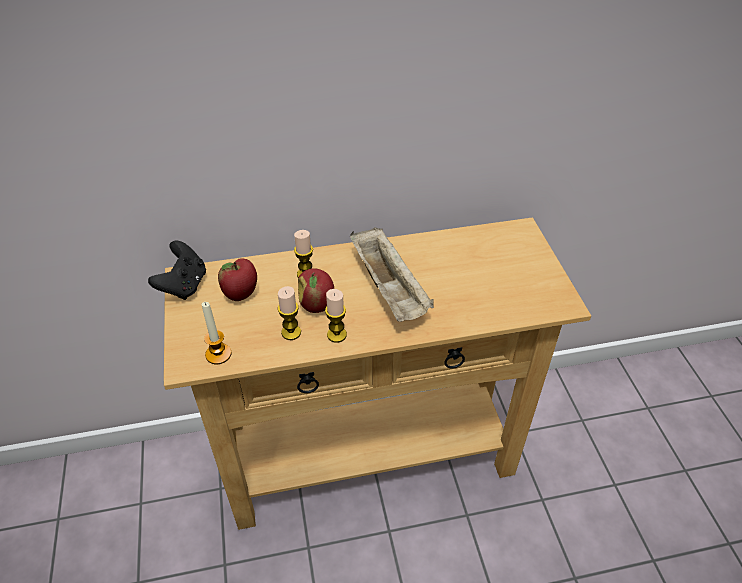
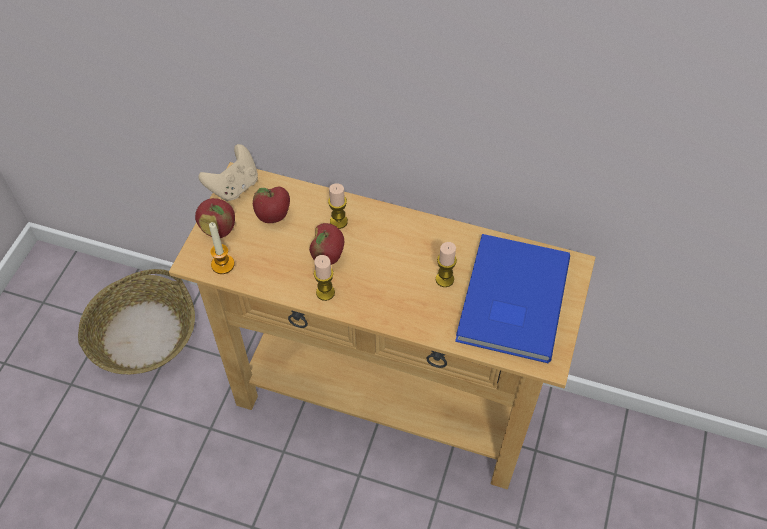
camera: 30 degrees right, 10 degrees up
(103, 511) = (142, 333): none -> basket
(184, 285) = (234, 186): black game controller -> beige game controller
(193, 326) = (219, 230): none -> apple
(291, 332) = (290, 272): candle -> candle (444, 279)
(390, 289) = (400, 270): beige tray -> none
(496, 273) = (509, 300): none -> blue book

